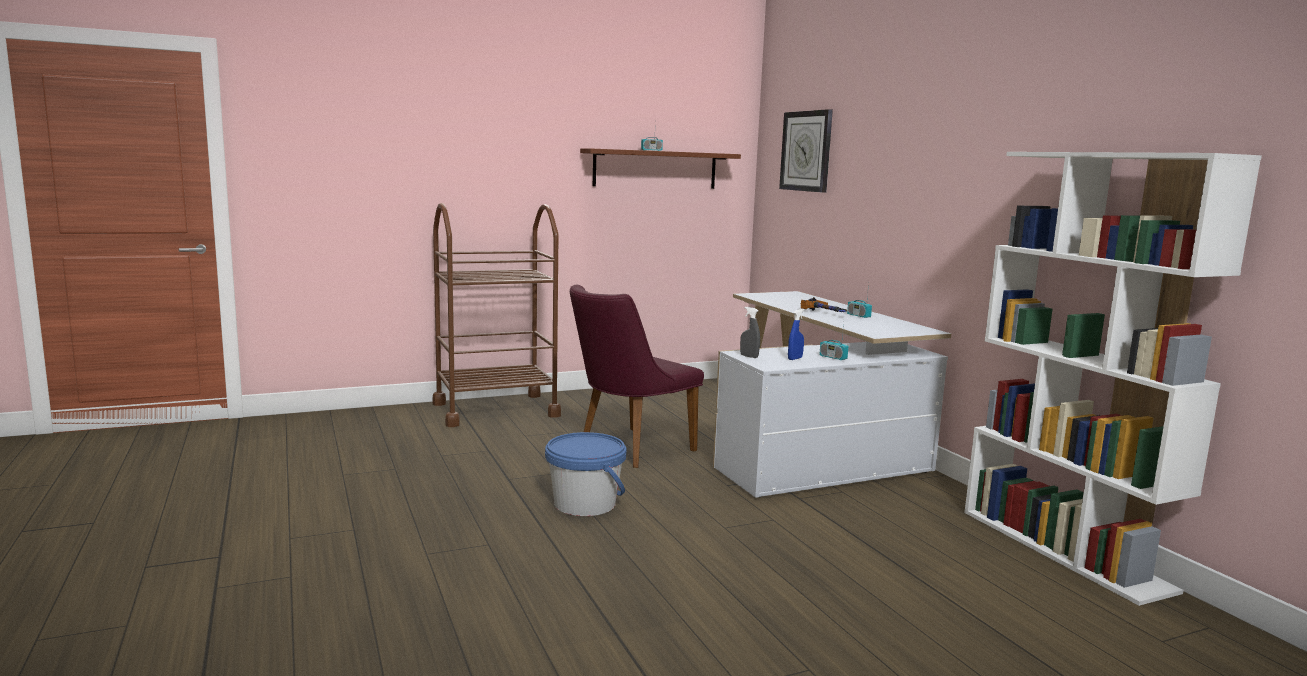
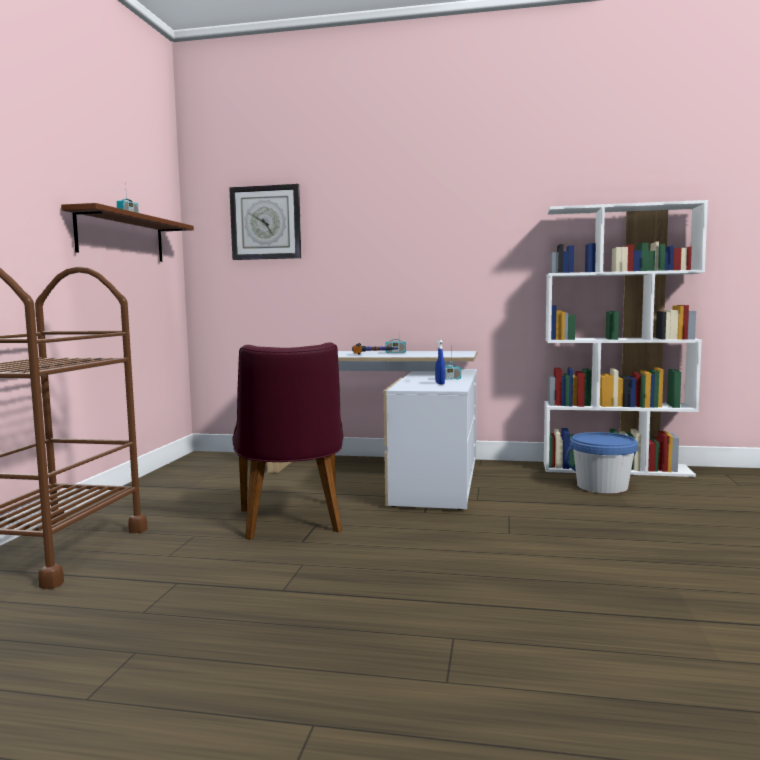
camera: 55 degrees left, 5 degrees down
(585, 504) = (400, 569): blue bucket -> blue bucket (602, 486)
(749, 356) = (416, 388): grey spray bottle -> none

